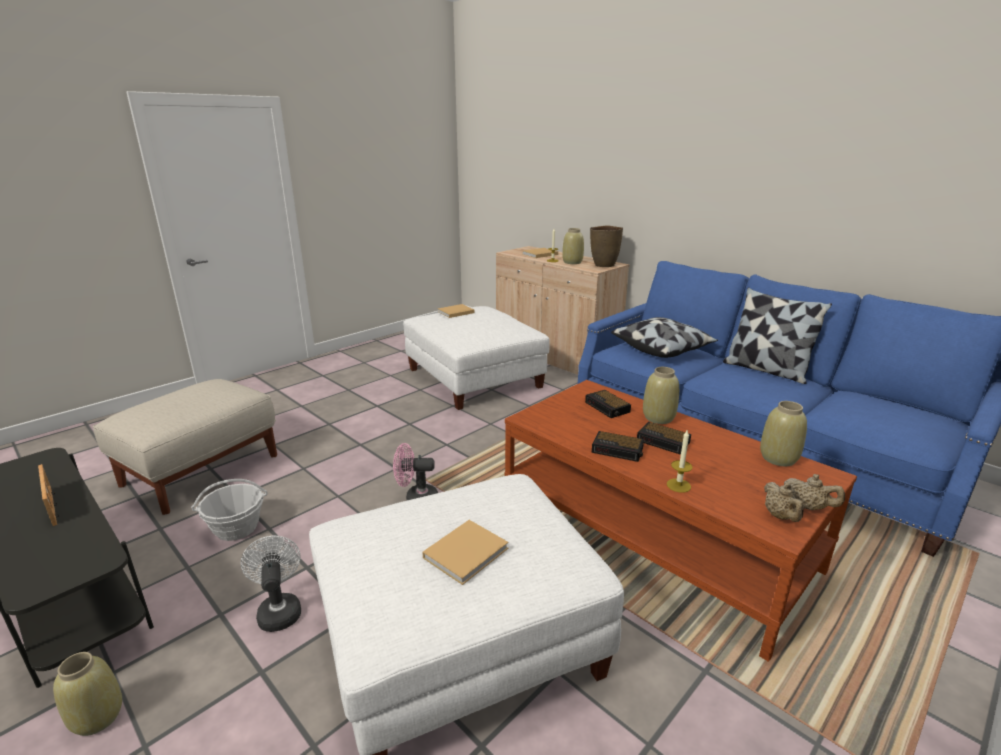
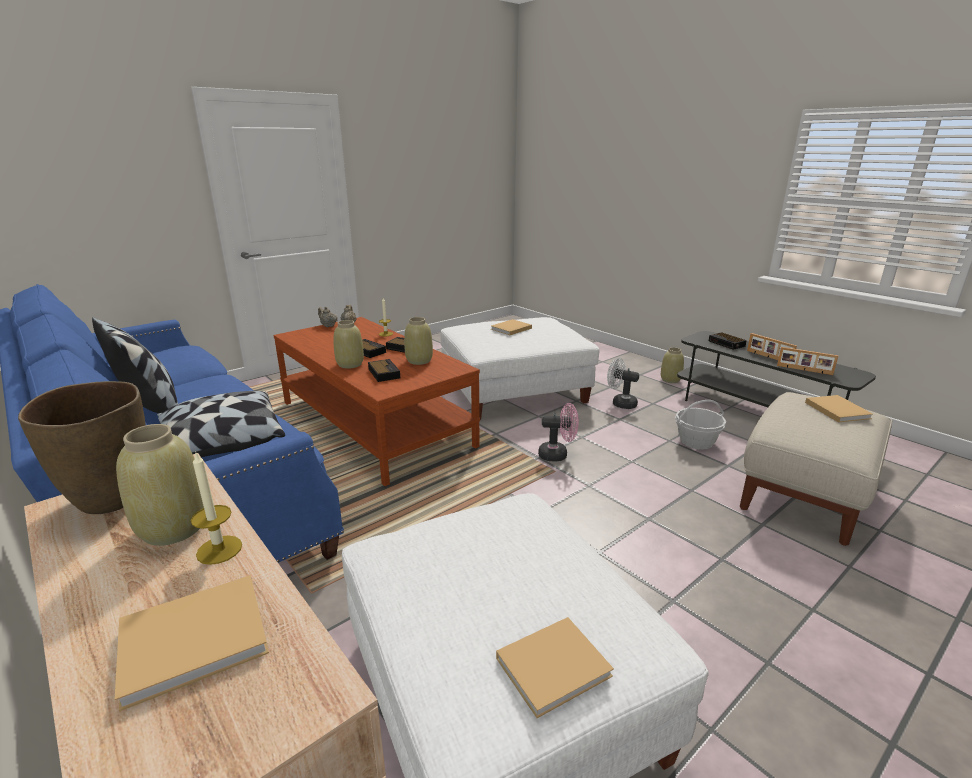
camera: 175 degrees left, 0 degrees up
(56, 547) = (727, 344): none -> alarm clock
(58, 476) = (804, 370): none -> picture frame
(155, 410) = (836, 409): none -> beige book
(279, 610) = (620, 403): white fan -> white fan turned 135 degrees clockwise
(778, 459) = (304, 341): beige vase -> beige vase (419, 360)

